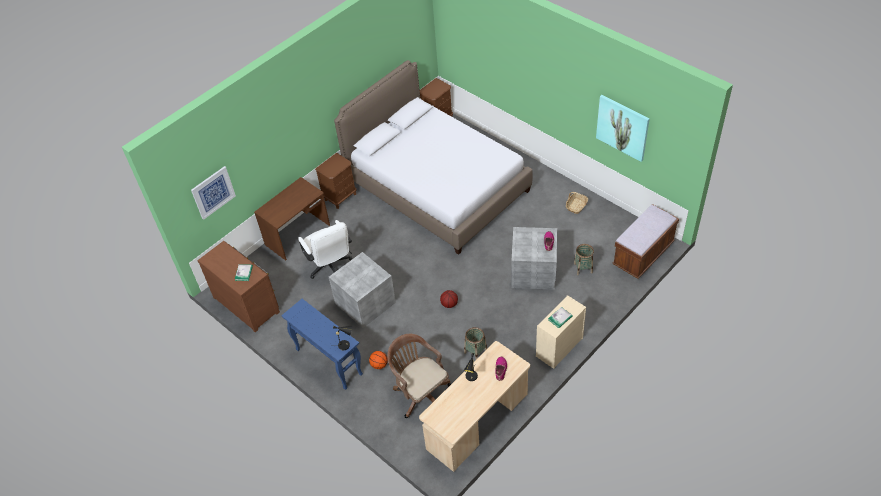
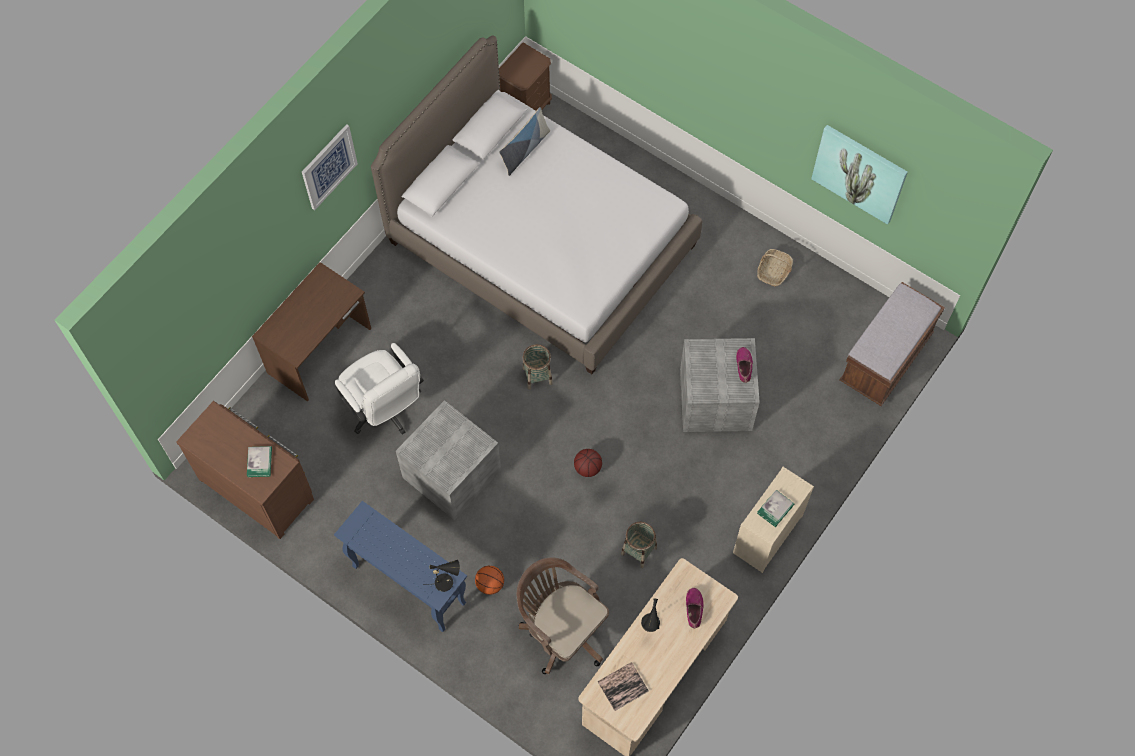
camera: 10 degrees left, 15 degrees up
(213, 192) = (192, 334): picture -> picture (329, 166)
(340, 196) = (380, 271): brown nightstand -> none
(429, 127) = (525, 150): none -> pillow
(449, 411) = (623, 686): none -> book
(583, 268) = (793, 389): basket -> basket (537, 376)

